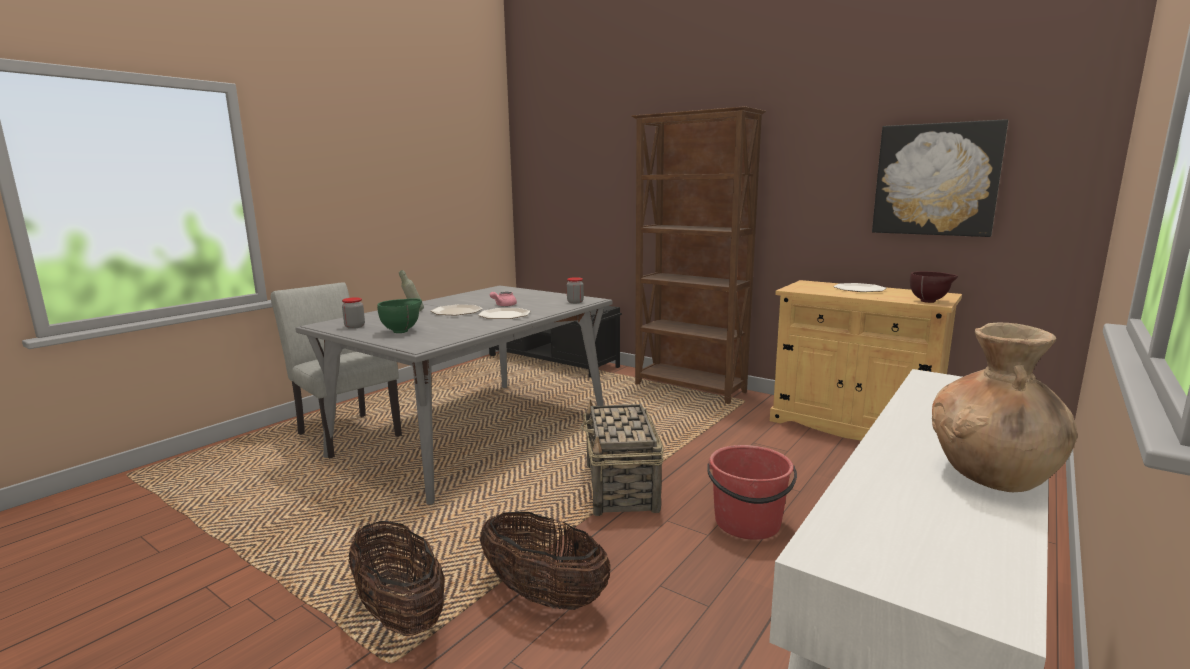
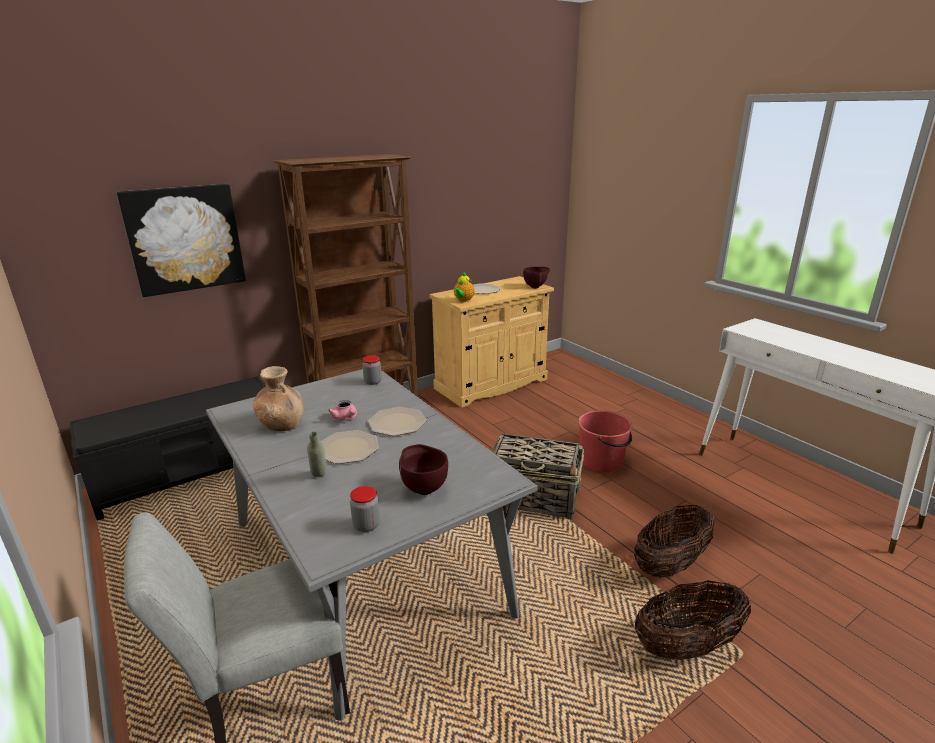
camera: 70 degrees left, 10 degrees up
(402, 331) = (423, 488): green bowl -> brown bowl
(803, 288) = (463, 300): none -> teapot
(936, 179) = (497, 203): picture -> picture (185, 239)
(993, 474) = (858, 353): brown vase -> brown vase (282, 425)

